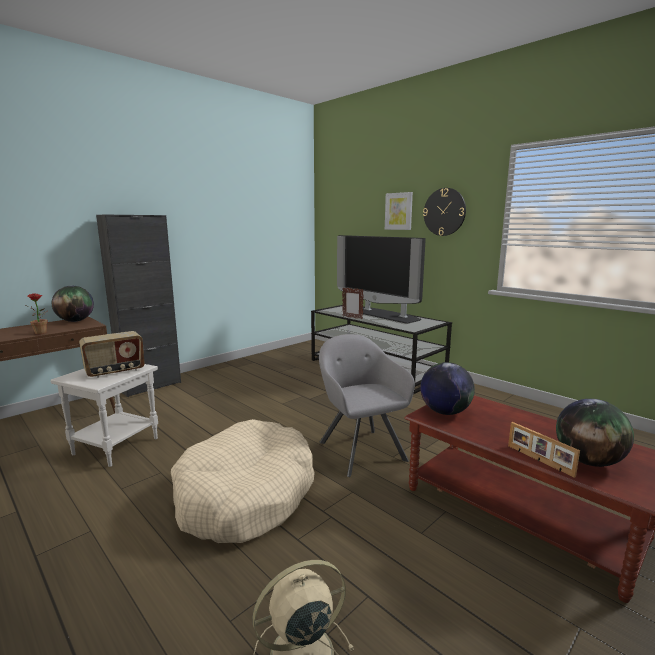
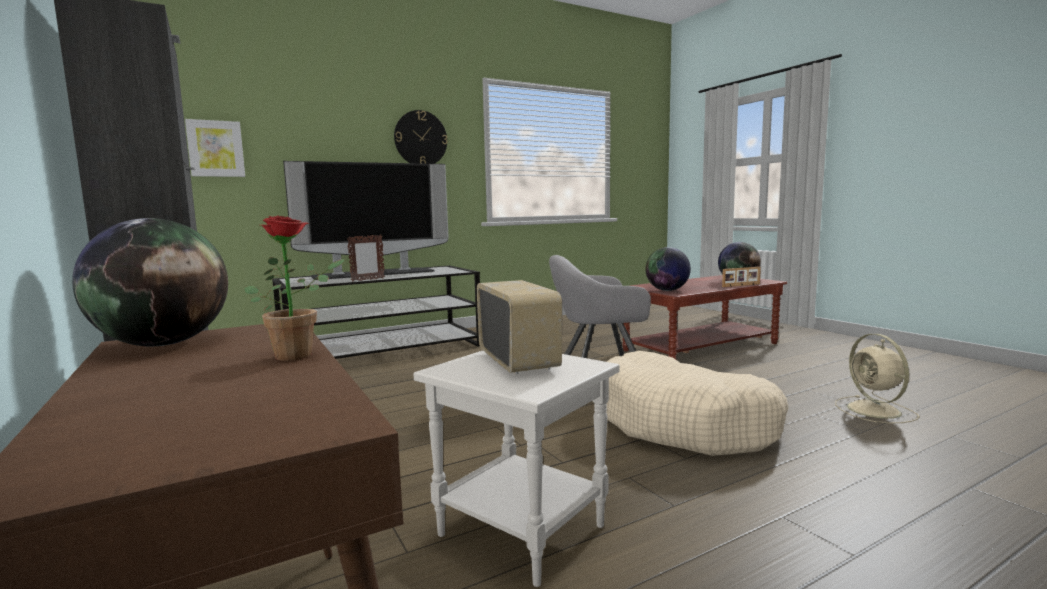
camera: 75 degrees left, 5 degrees down
(398, 211) = (353, 133): picture -> picture (216, 148)

